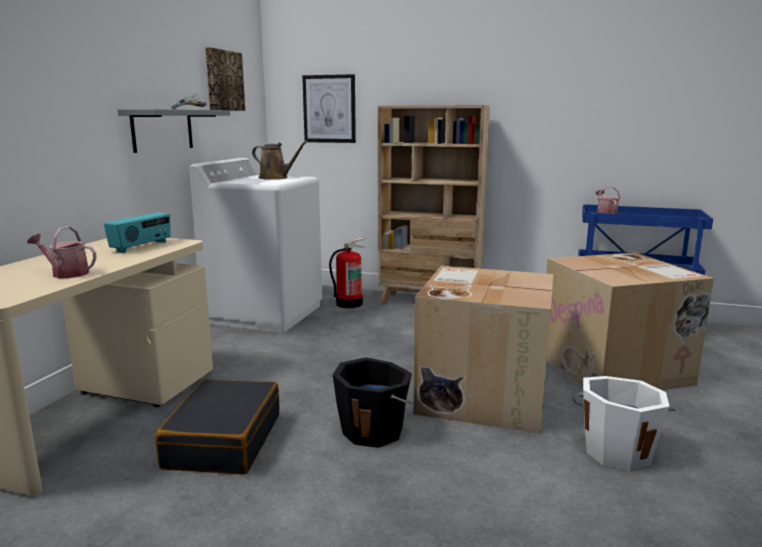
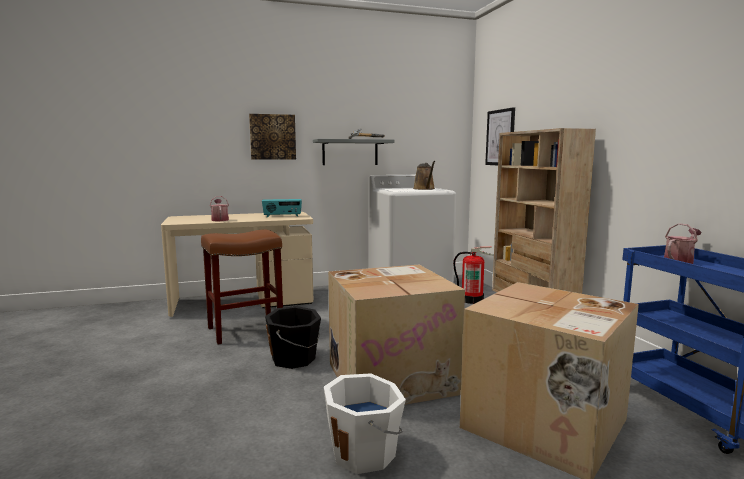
camera: 55 degrees right, 5 degrees down
(223, 440) = (244, 330): black suitcase -> brown stool
(224, 81) = (418, 119): picture -> picture (272, 137)

